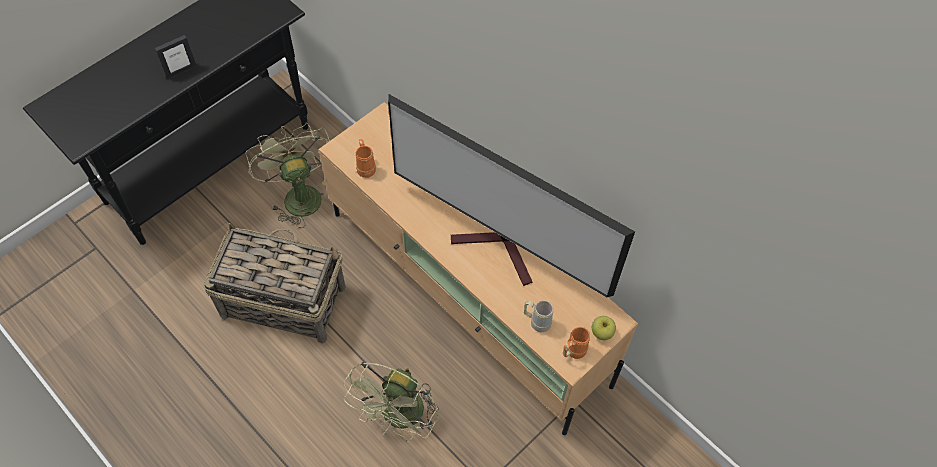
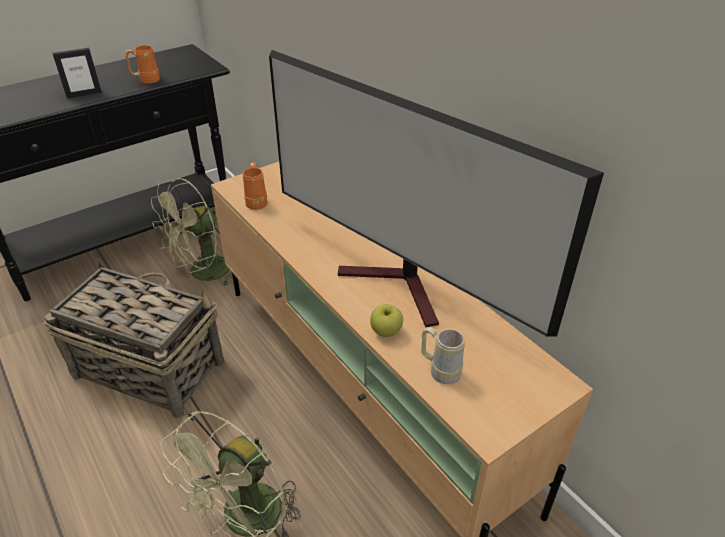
camera: 10 degrees right, 20 degrees down
(298, 194) = (203, 274): green fan -> green fan turned 120 degrees counterclockwise
(572, 352) = (491, 415): orange mug -> orange mug (146, 81)
(602, 332) = (537, 394): apple -> apple (386, 331)

